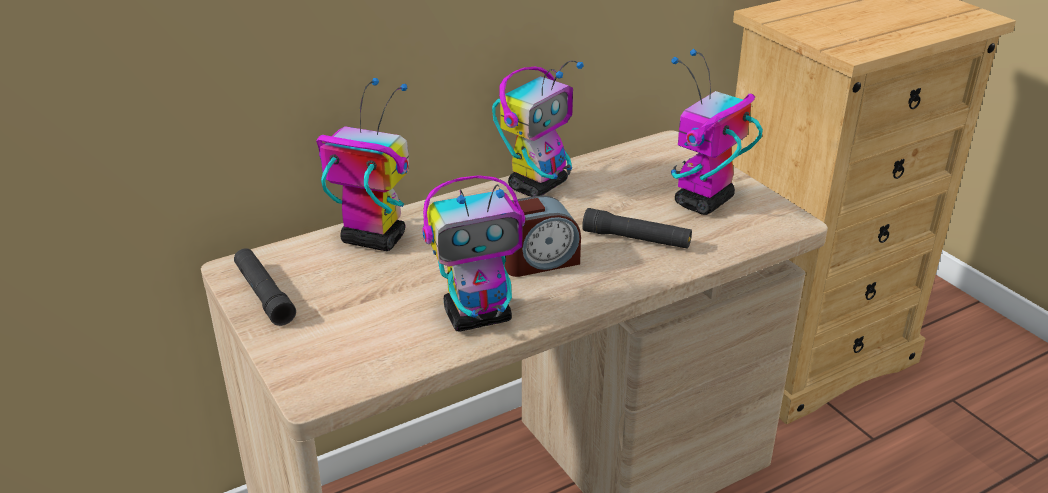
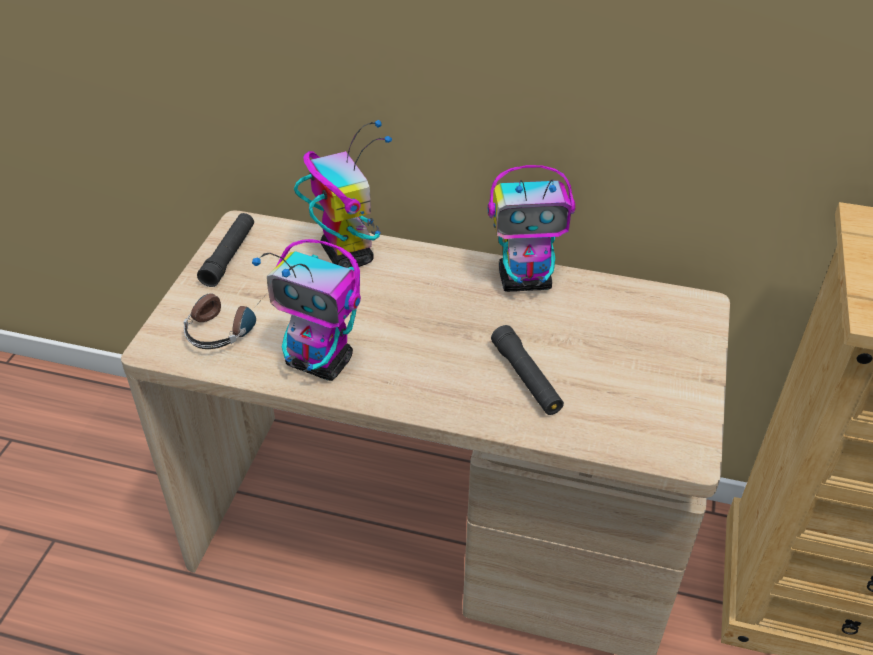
camera: 45 degrees right, 10 degrees up
(351, 340) = (226, 325): none -> headphones
(538, 261) = (425, 347): alarm clock -> none
(703, 202) = (636, 382): toy robot -> none

